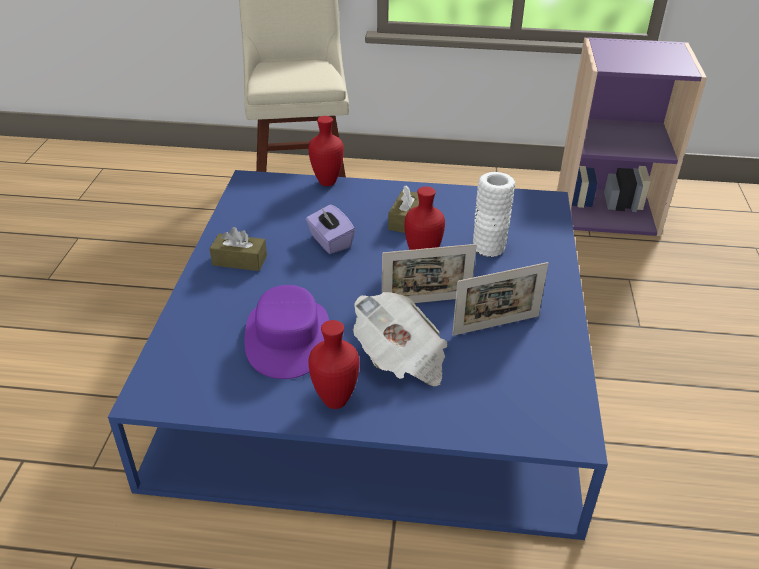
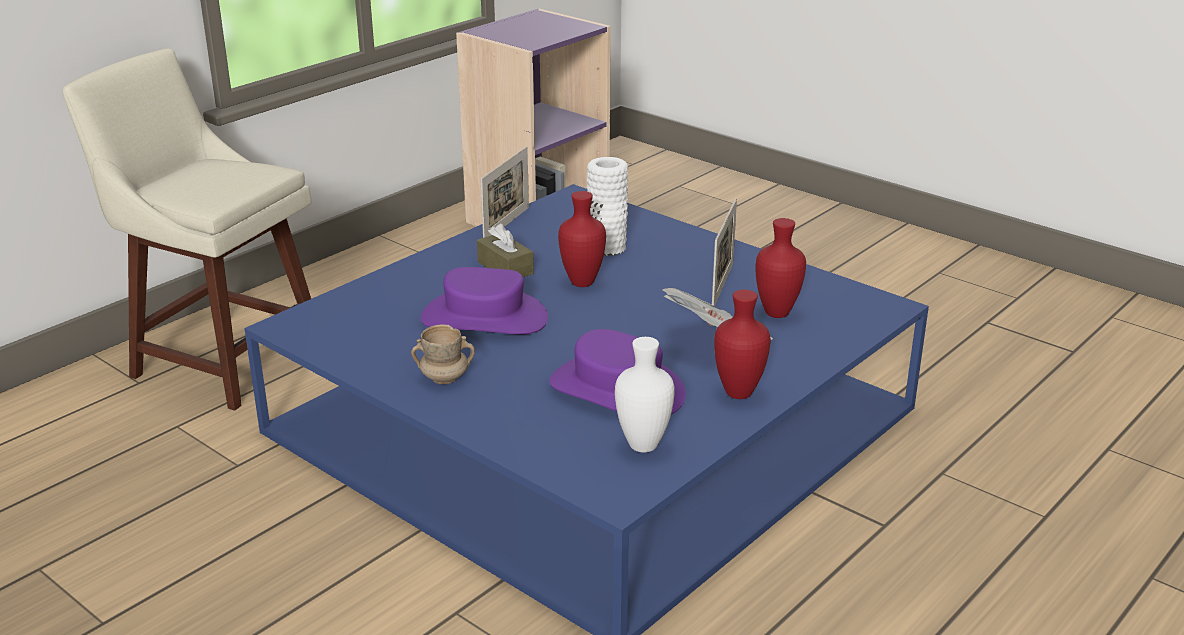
camera: 55 degrees left, 10 degrees down
(223, 381) = (642, 444): none -> white vase
(239, 260) = (444, 378): brown tissue box -> beige mug
(328, 182) = (368, 283): red vase -> red vase (776, 312)
(330, 241) = (484, 318): purple tissue box -> purple hat
(426, 301) = (649, 303): picture frame -> picture frame (506, 224)

